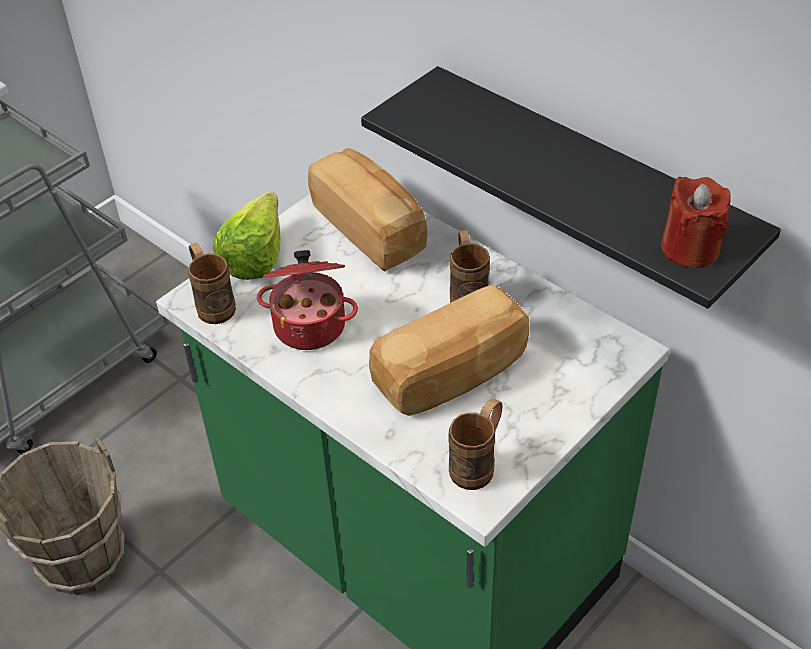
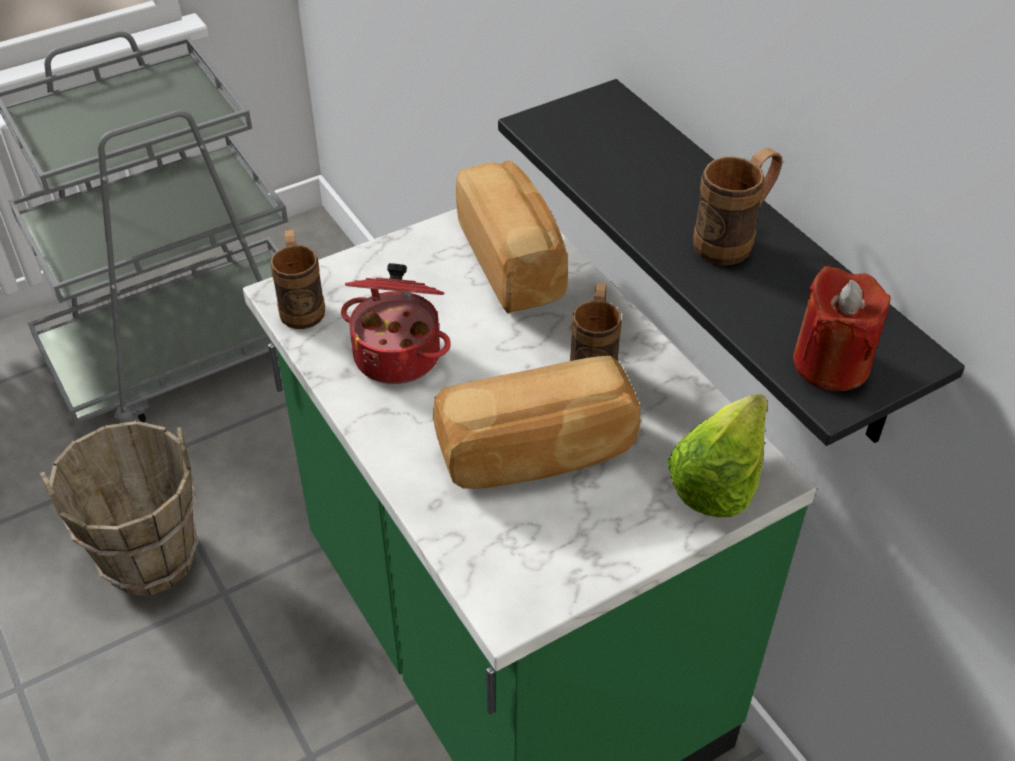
camera: 15 degrees right, 0 degrees up
(260, 252) = (379, 260): lettuce -> lettuce (727, 474)
(478, 464) = (523, 568): brown mug -> brown mug (733, 241)

